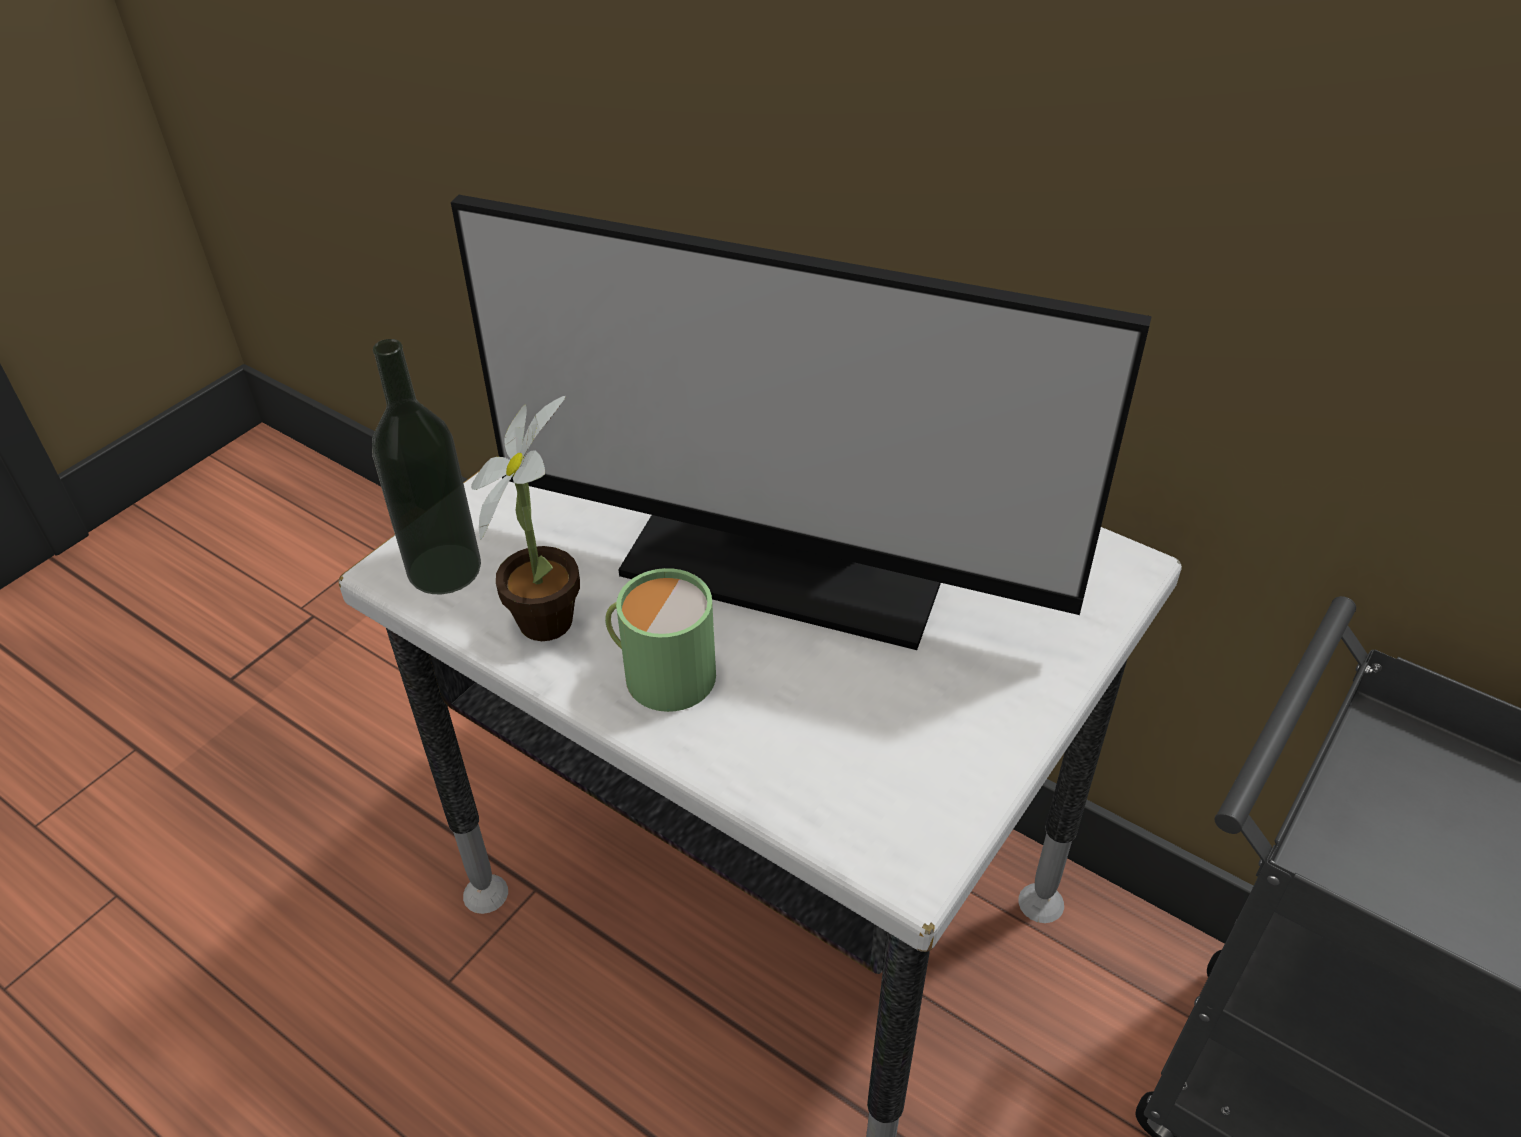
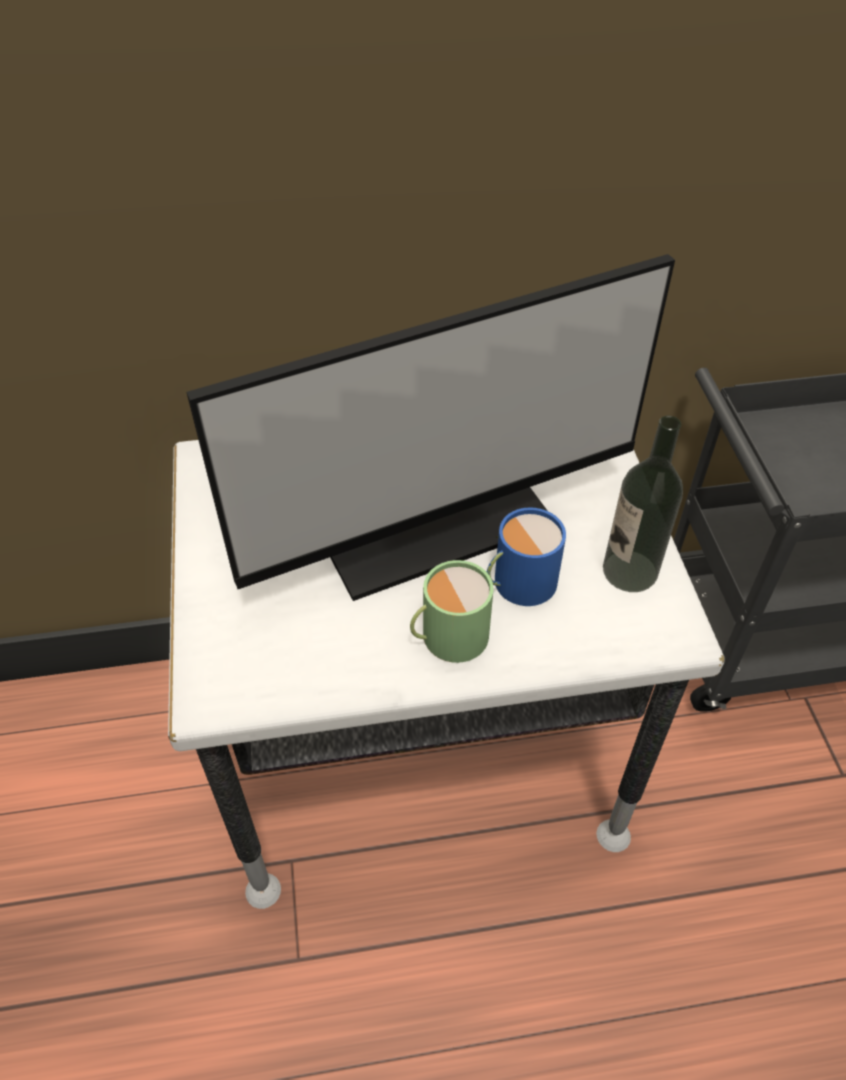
camera: 45 degrees left, 5 degrees up
(444, 569) = (239, 676): bottle -> bottle (629, 571)
(549, 614) = (342, 653): potted plant -> none
(799, 675) = (518, 582): none -> blue mug

